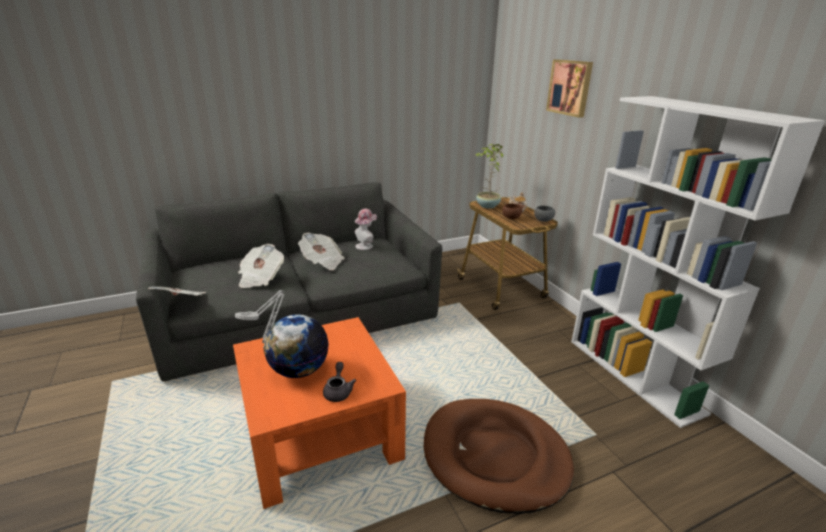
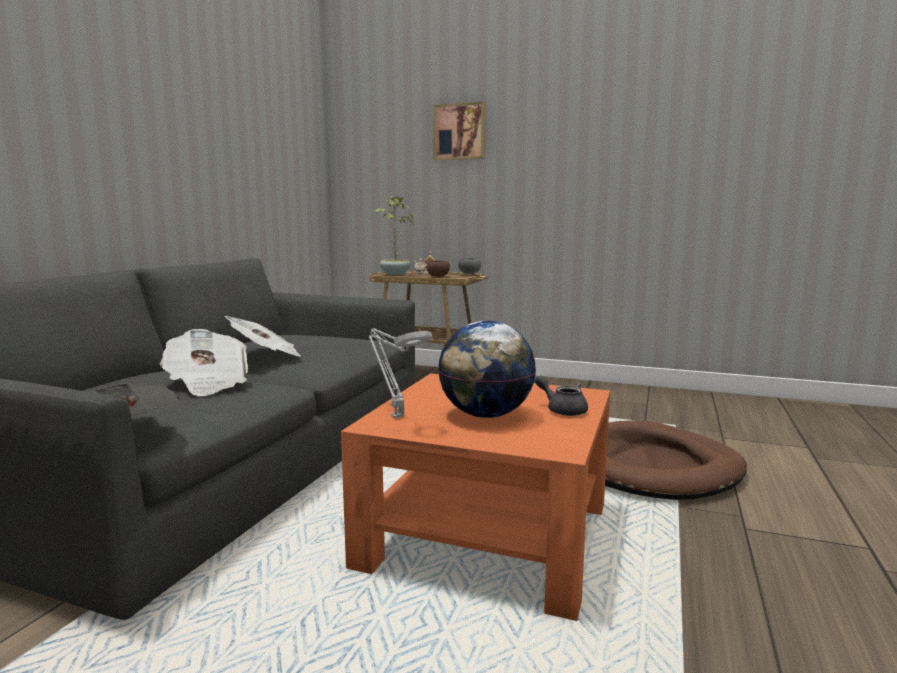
camera: 45 degrees left, 15 degrees down
(366, 245) = (289, 336): hat -> none
(634, 375) = (625, 389): white bookcase -> none

